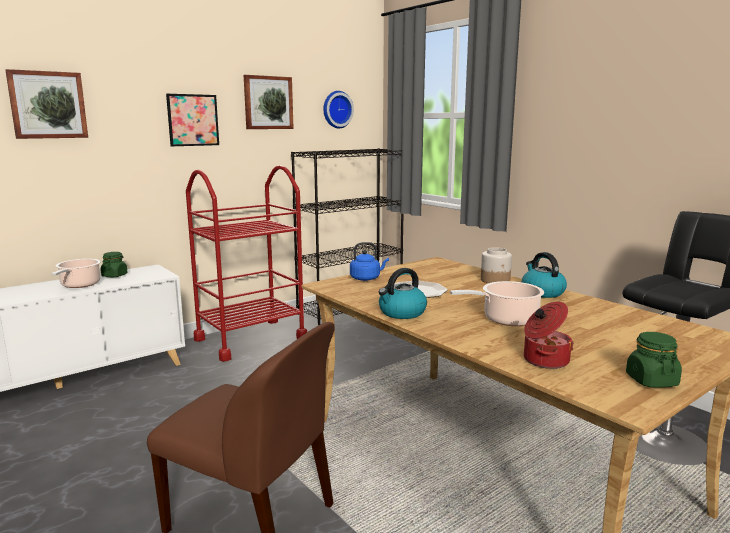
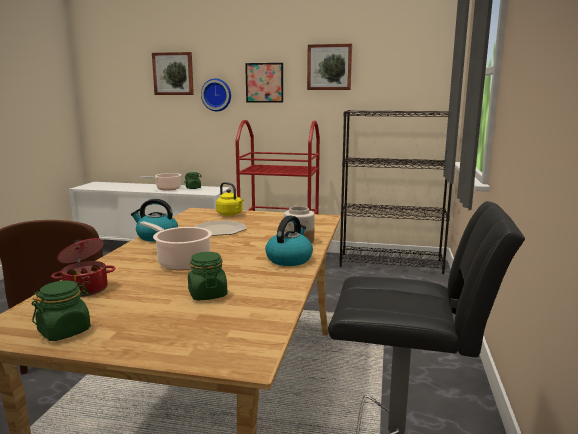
camera: 50 degrees right, 0 degrees up
(336, 109) = (403, 71): wall clock -> wall clock (217, 95)
(366, 278) = (230, 214): blue kettle -> yellow kettle
(602, 327) = (207, 294): none -> green jar

